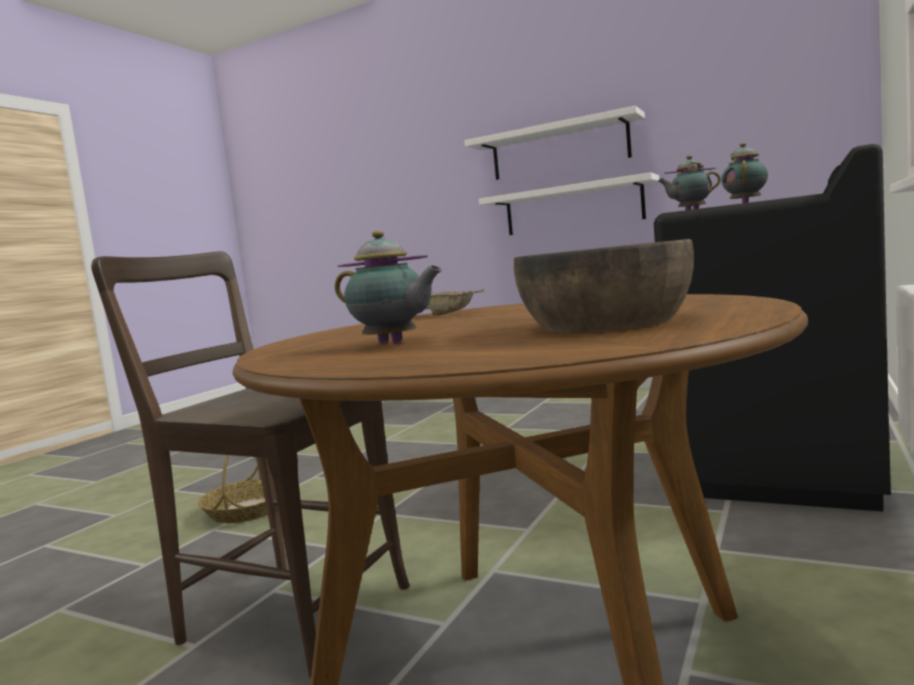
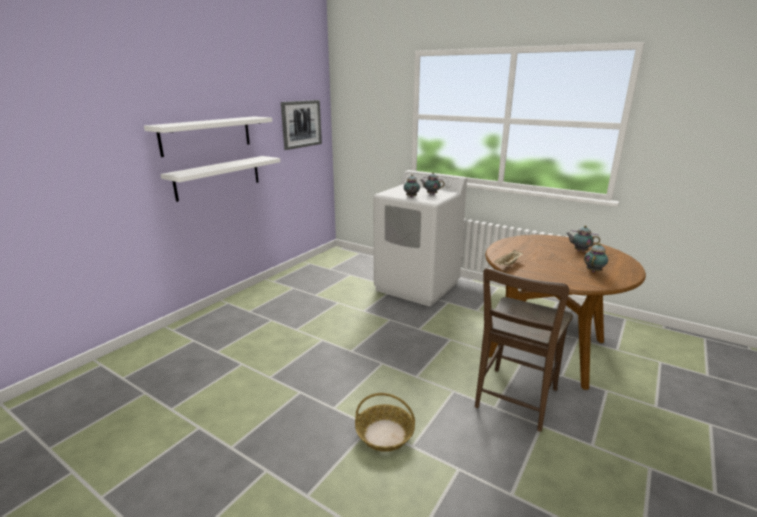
camera: 85 degrees left, 15 degrees up
(606, 323) = (579, 251): brown bowl -> teapot
(767, 110) = (301, 124): none -> picture
(776, 472) = (417, 286): black washing machine -> white washing machine

